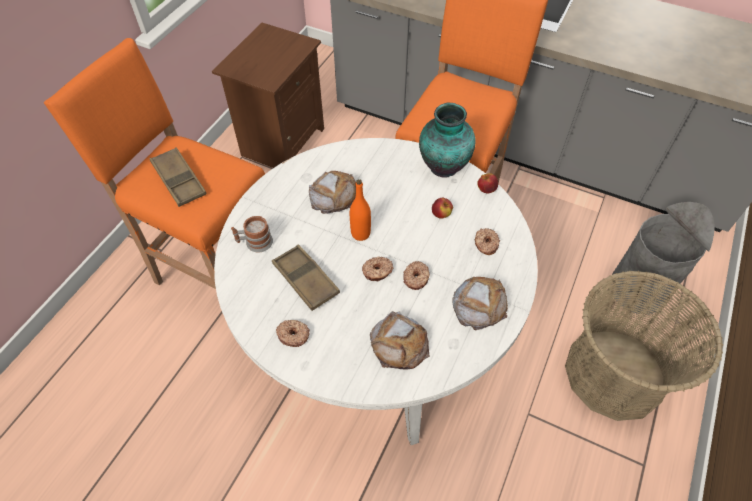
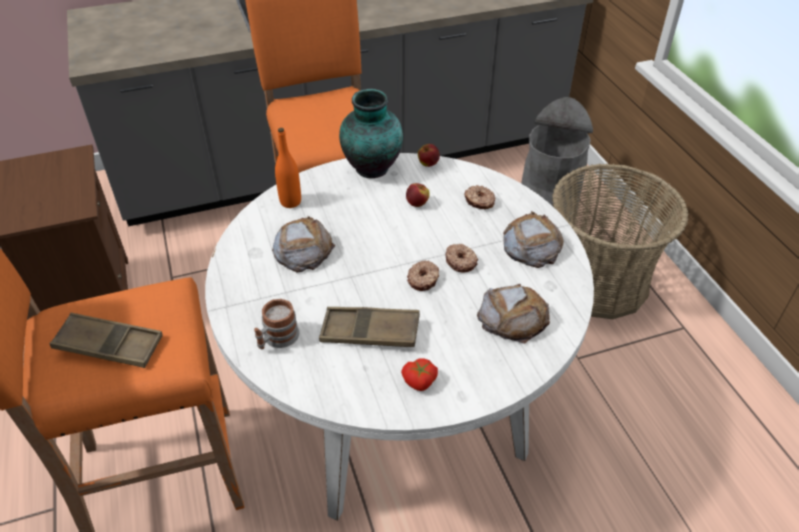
camera: 45 degrees left, 10 degrees down
(293, 335) = (419, 382): donut -> tomato
(360, 233) = (369, 262): orange bottle -> orange bottle (290, 202)

